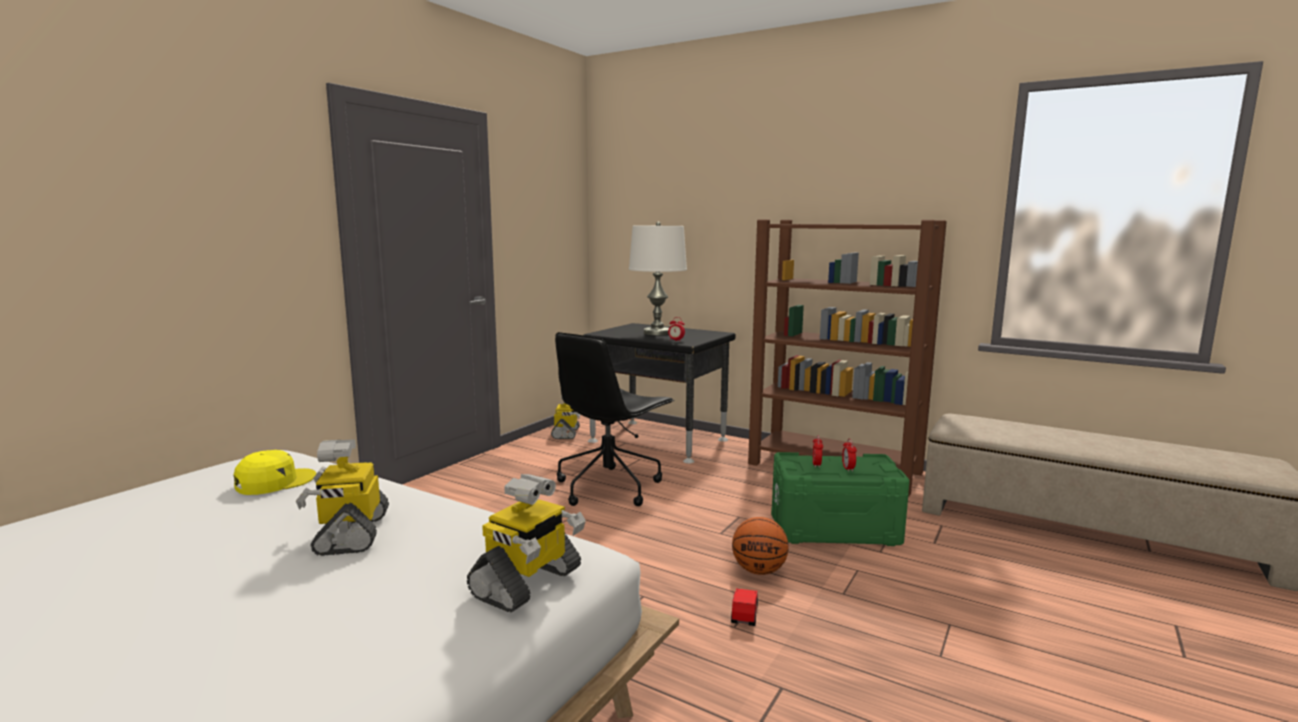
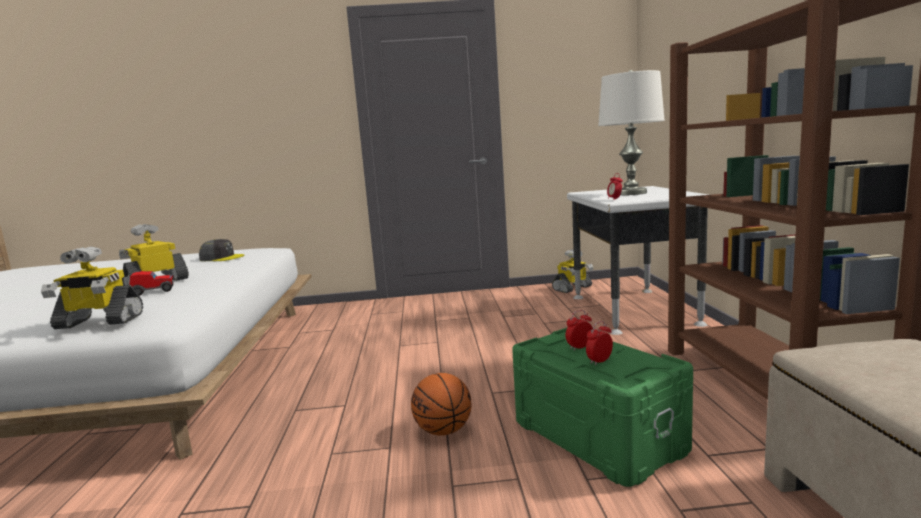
camera: 55 degrees right, 0 degrees up
(275, 482) = (222, 258): yellow cap -> grey cap
(611, 486) = (508, 332): black office chair -> none
(659, 440) = (634, 309): black desk -> white desk
(744, 614) = (356, 451): toy car -> toy car (154, 291)

